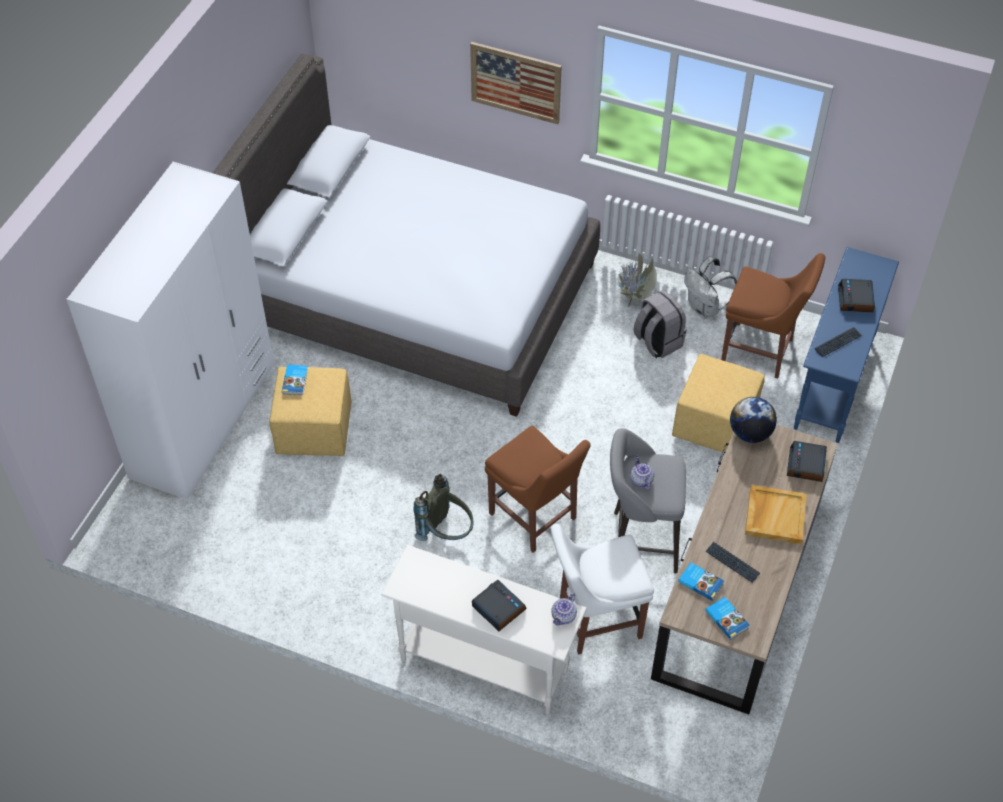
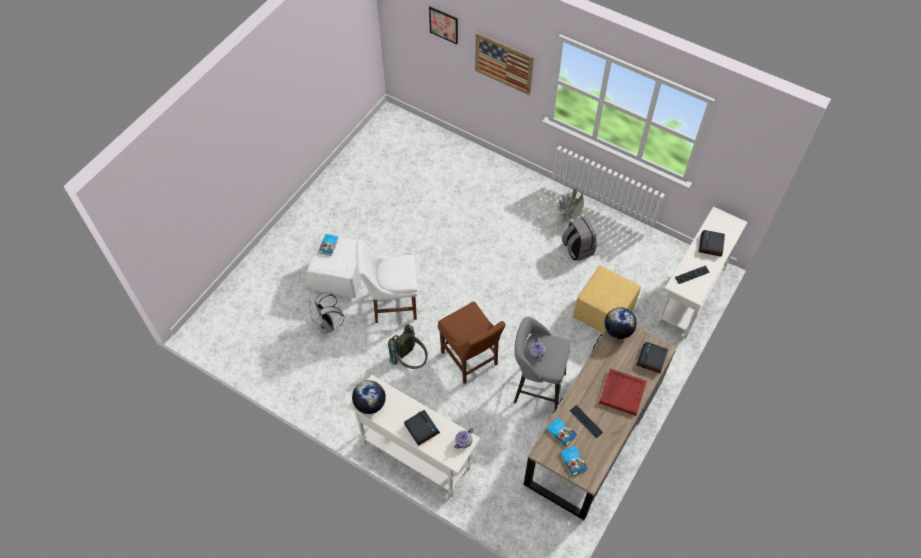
camera: 10 degrees right, 5 degrees up
(204, 420) = (271, 260): white wardrobe -> none
(313, 430) = (339, 277): yellow ottoman -> white ottoman
(414, 585) = (370, 404): none -> globe
(415, 294) = (424, 193): grey bed -> none
(419, 38) = (443, 25): none -> picture
(595, 620) = (495, 437): white chair -> white chair (391, 304)
(705, 308) = (614, 230): white backpack -> white backpack (327, 325)
(761, 351) = (645, 266): brown chair -> none
(774, 515) = (622, 392): beige tray -> red tray
(833, 384) = (690, 296): blue console table -> white console table

